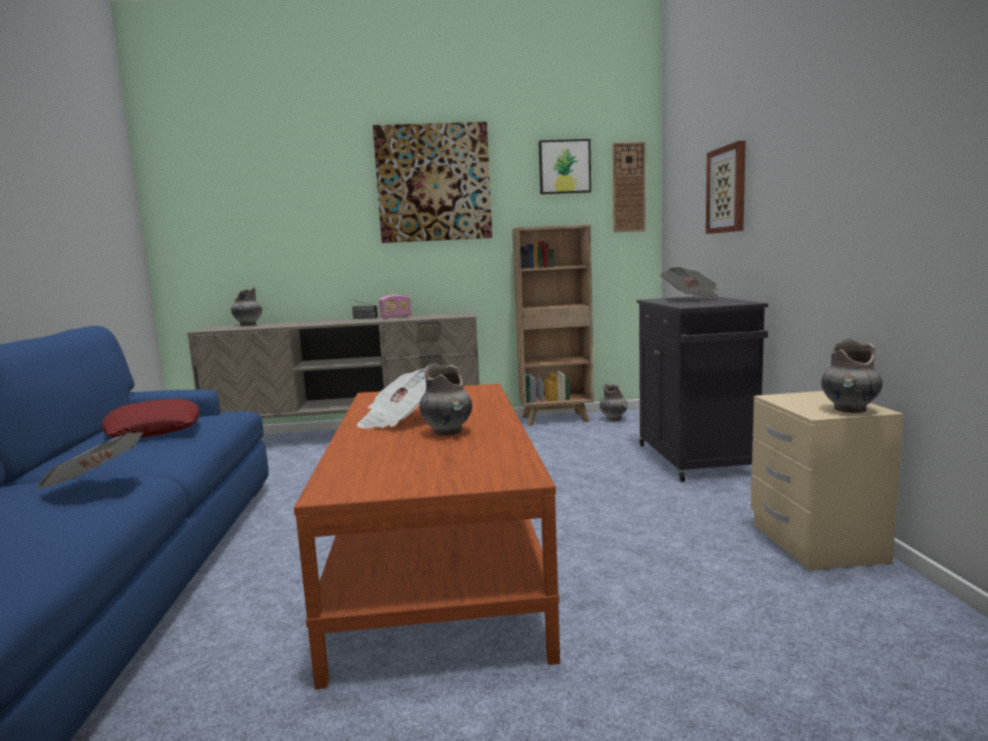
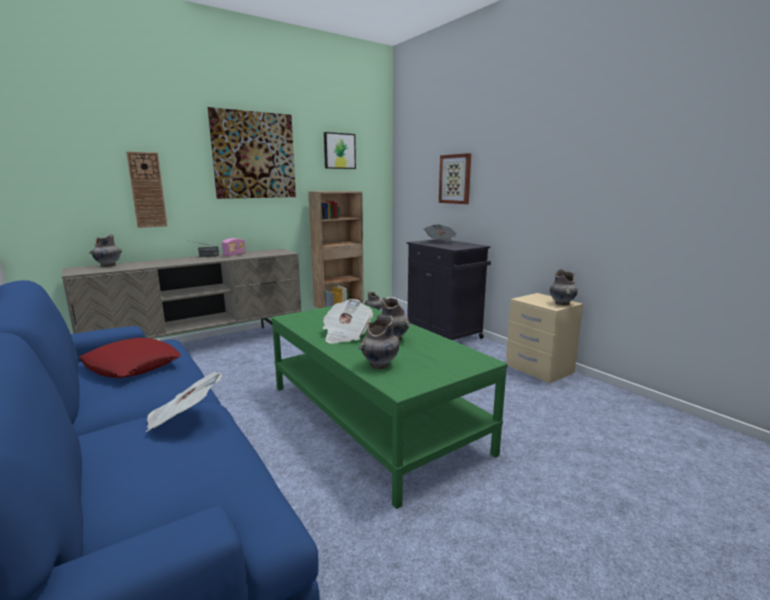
camera: 30 degrees left, 5 degrees up
(364, 460) = (379, 365): none -> grey vase
(437, 558) = (372, 417): brown coffee table -> green coffee table
(628, 187) = (375, 167): wall clock -> wall clock (147, 190)

